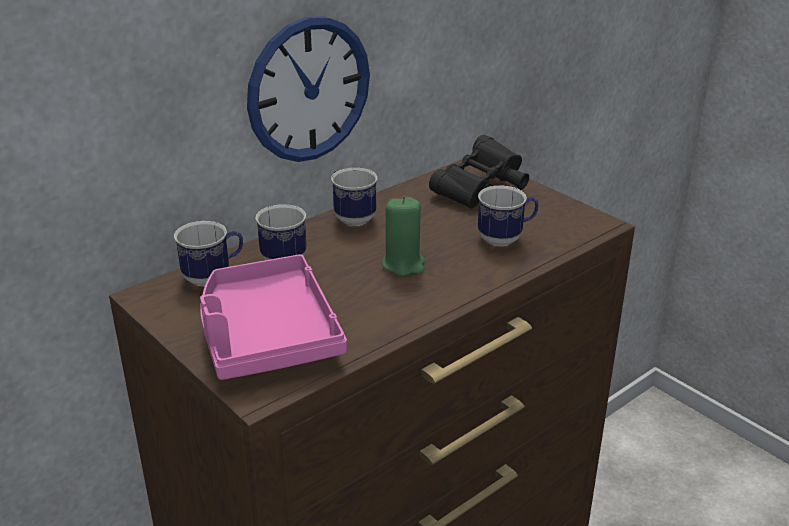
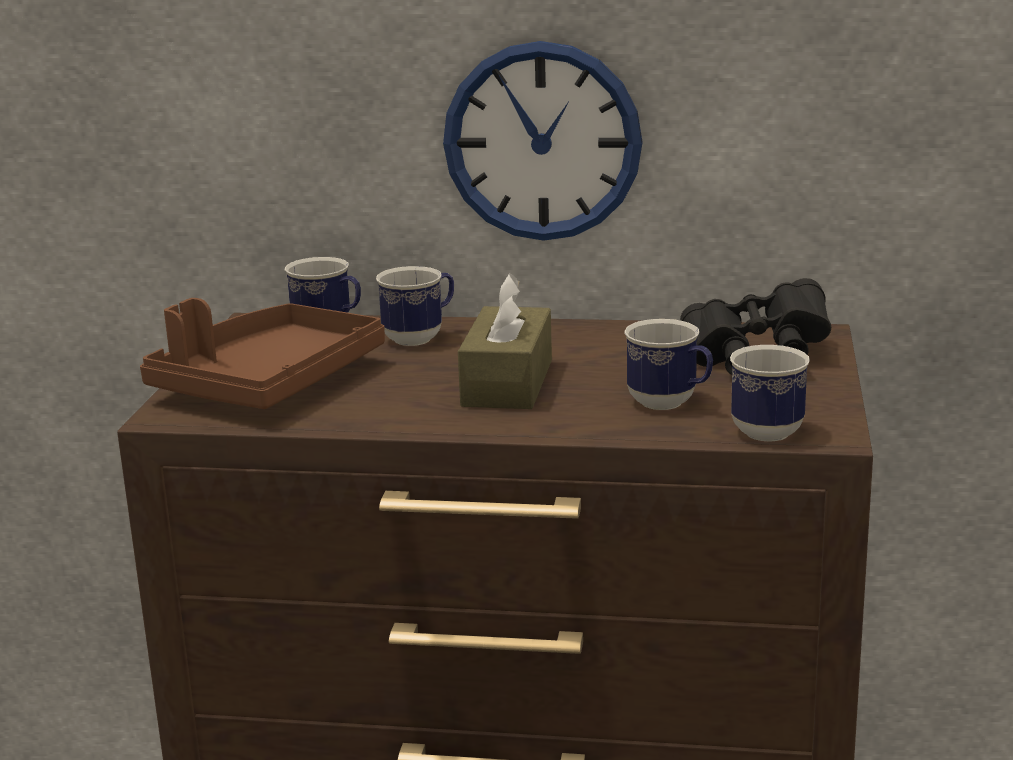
camera: 50 degrees right, 10 degrees down
(266, 335) = (267, 383): pink tray -> brown tray
(351, 217) = (557, 330): mug -> mug (767, 428)
(403, 264) = (507, 383): green candle -> brown tissue box

